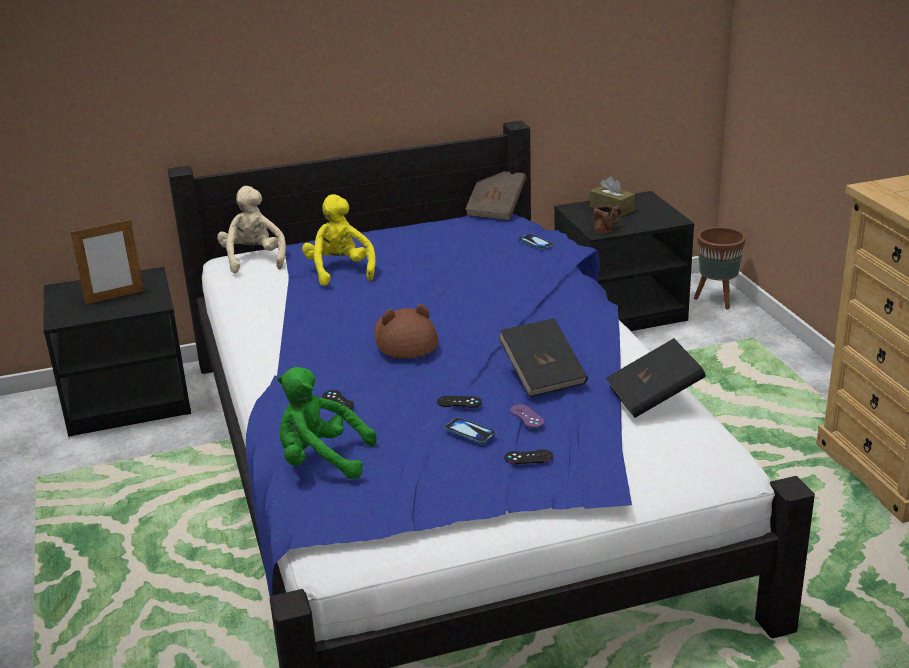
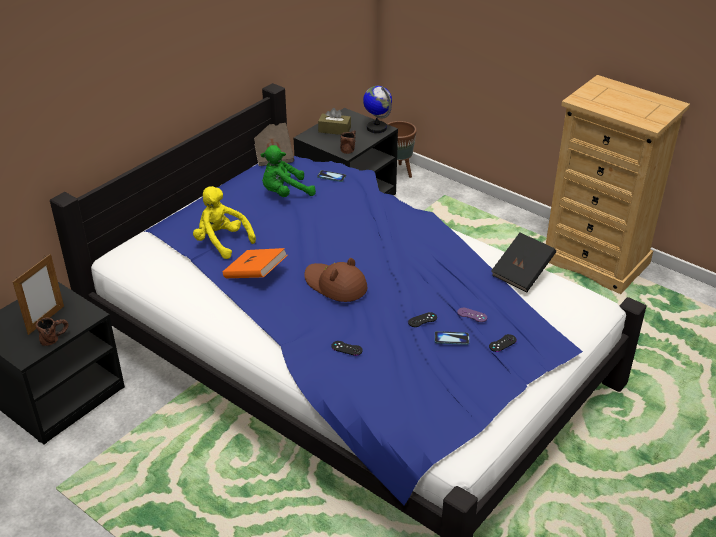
camera: 35 degrees left, 10 degrees up
(103, 313) = (55, 338): none -> brown mug
(254, 259) = (137, 251): beige plush toy -> none
(321, 460) = (386, 396): green plush toy -> green plush toy (285, 193)
(335, 308) = (255, 275): none -> orange book
(543, 375) = (449, 281): black book -> none
(667, 217) = (376, 128): none -> globe

